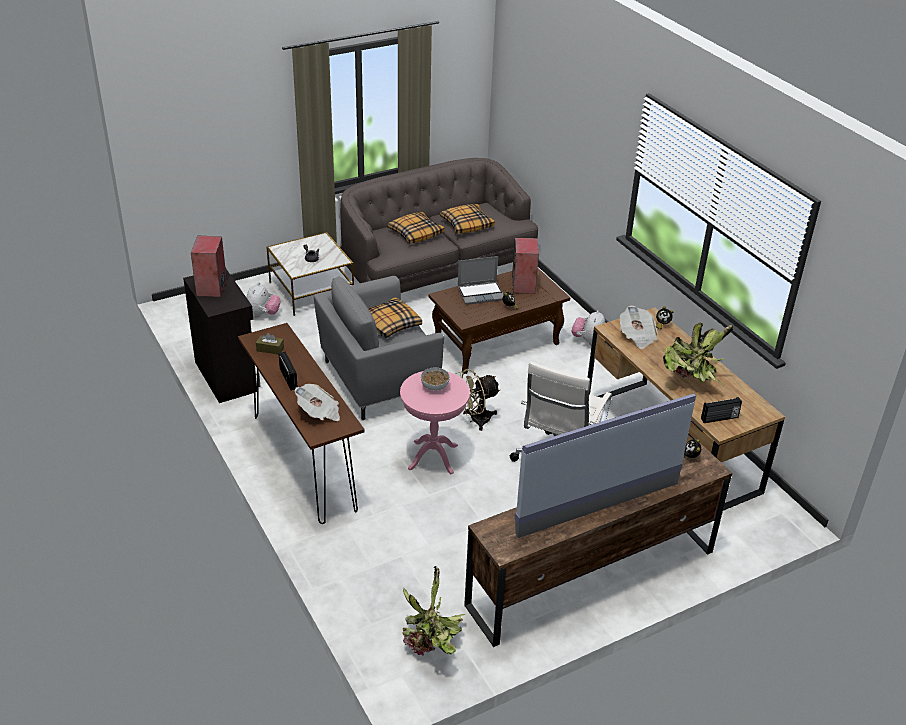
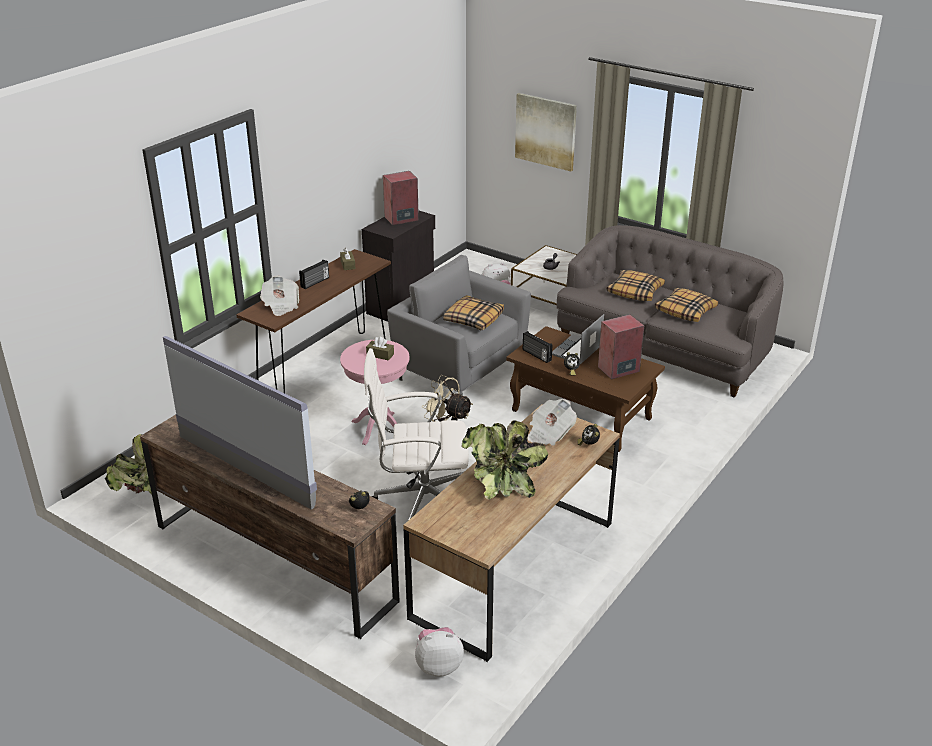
camera: 65 degrees right, 5 degrees down
(234, 138) = (546, 131): none -> picture
(434, 387) = (380, 355): bowl -> brown tissue box
(481, 293) = (577, 351): laptop -> laptop turned 75 degrees clockwise
(588, 341) = (645, 469): plush toy -> plush toy (438, 665)
(719, 418) = (445, 517): radio -> radio (536, 355)

